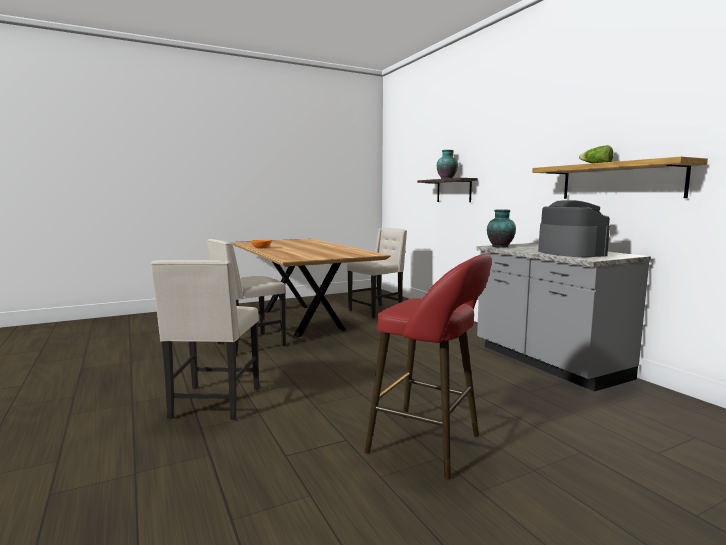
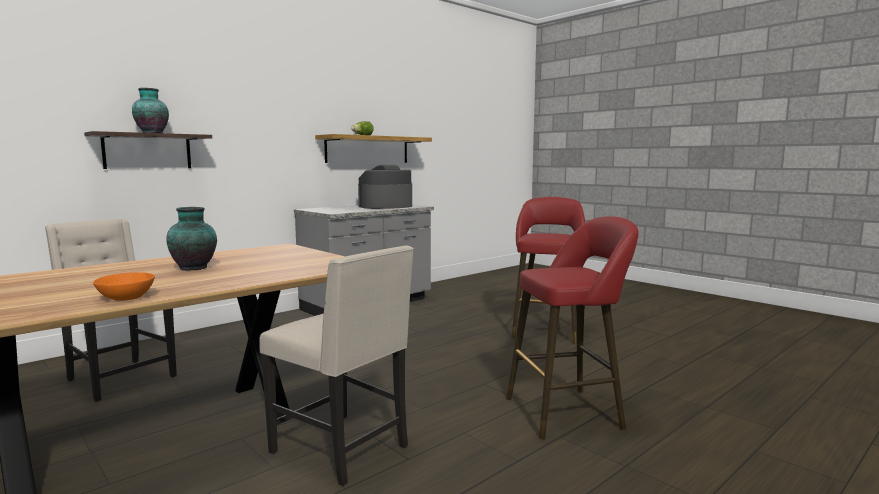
camera: 105 degrees left, 0 degrees up
(214, 403) = (569, 412): beige chair -> red stool
(500, 246) = (339, 211): vase -> vase (195, 268)

